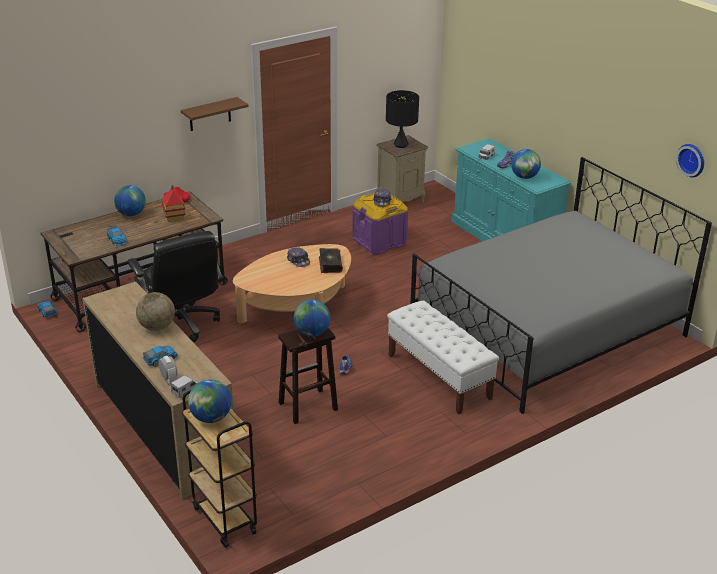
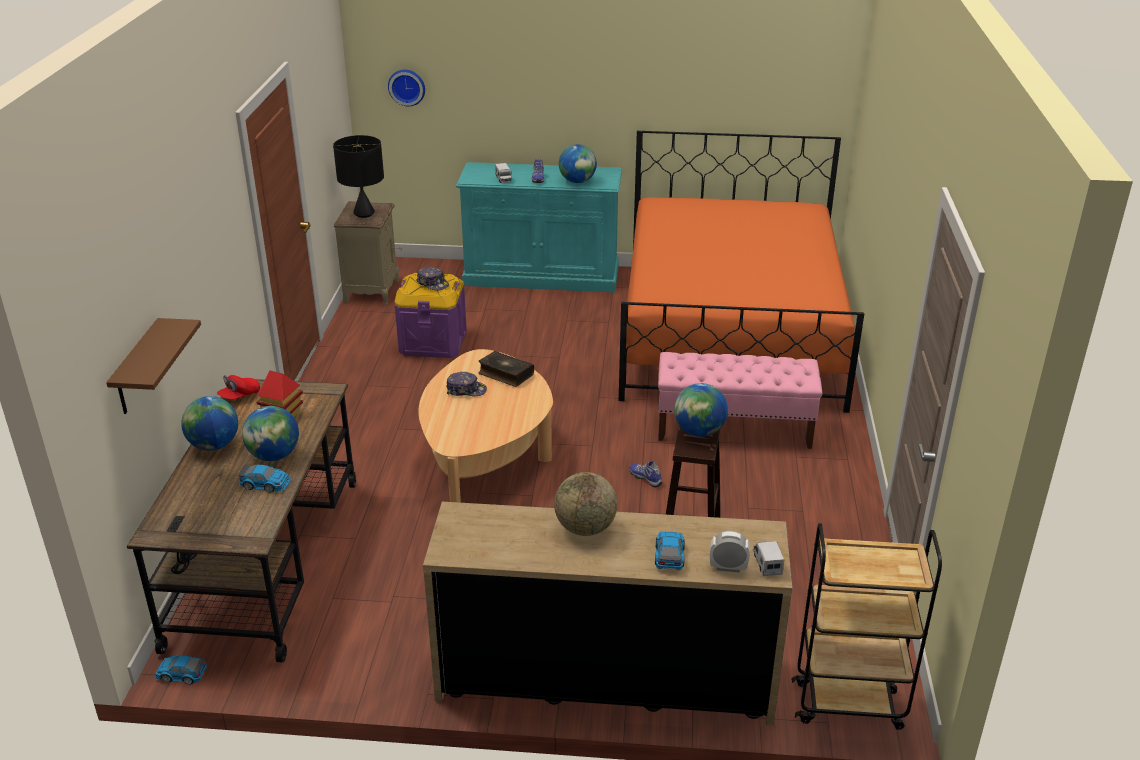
camera: 50 degrees left, 0 degrees up
(181, 325) = (397, 561): black office chair -> none
(210, 114) = (225, 242): brown shelf -> brown shelf (137, 369)
(211, 418) = (859, 564): globe -> globe (274, 456)
(439, 377) = (734, 428): white bench -> pink bench
(548, 330) = (729, 332): grey bed -> orange bed
(692, 159) = (801, 77): wall clock -> wall clock (407, 86)

